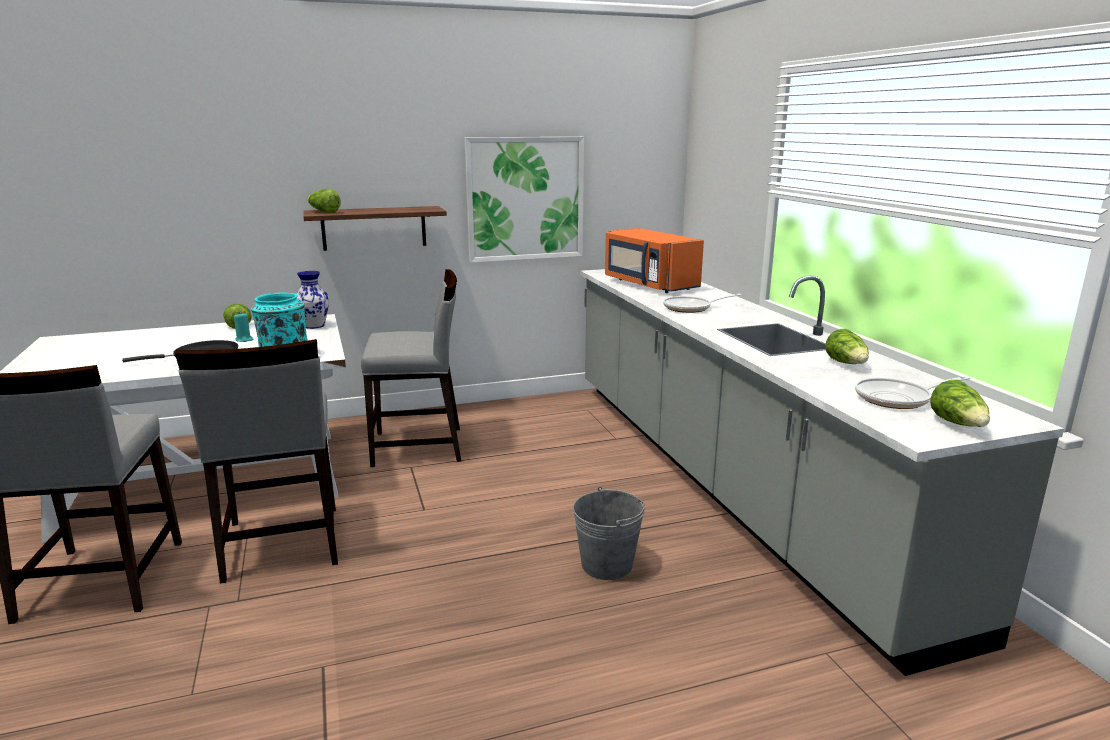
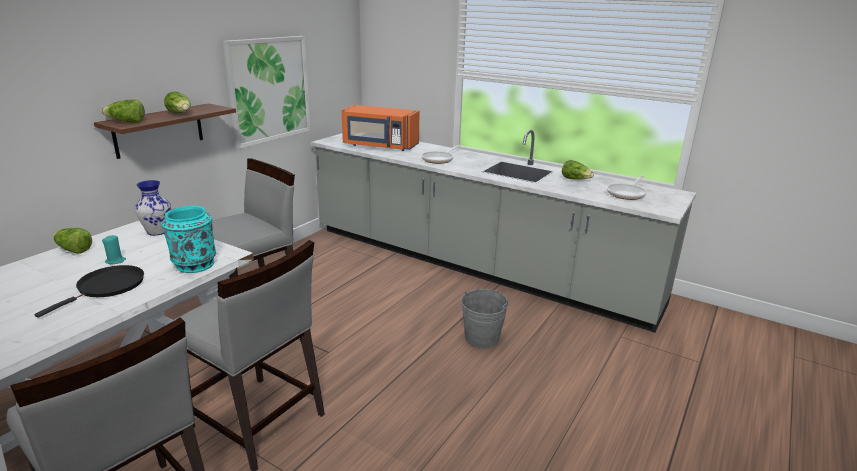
camera: 40 degrees left, 5 degrees up
(958, 424) = (667, 201): lettuce -> lettuce (180, 114)

